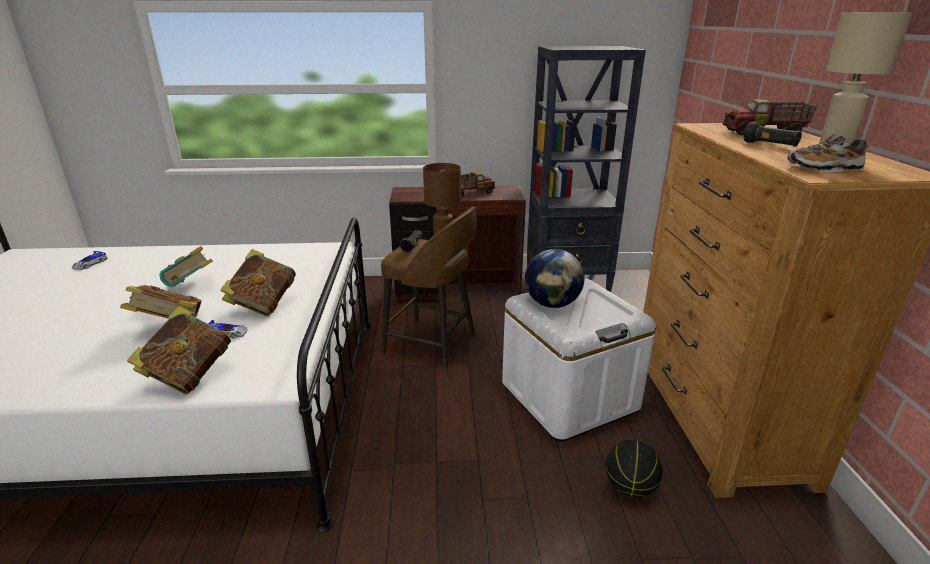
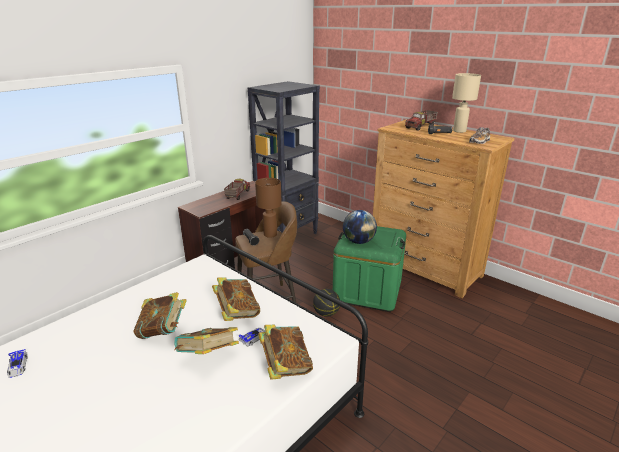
camera: 45 degrees left, 0 degrees up
(569, 396) = (367, 290): white storage box -> green storage box
(630, 488) = (436, 312): basketball -> basketball (326, 313)

